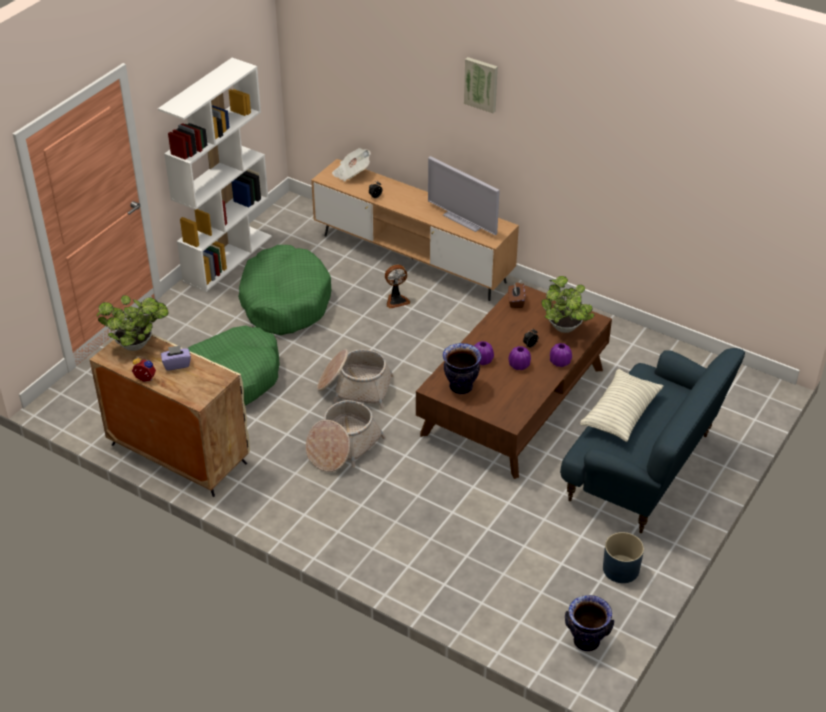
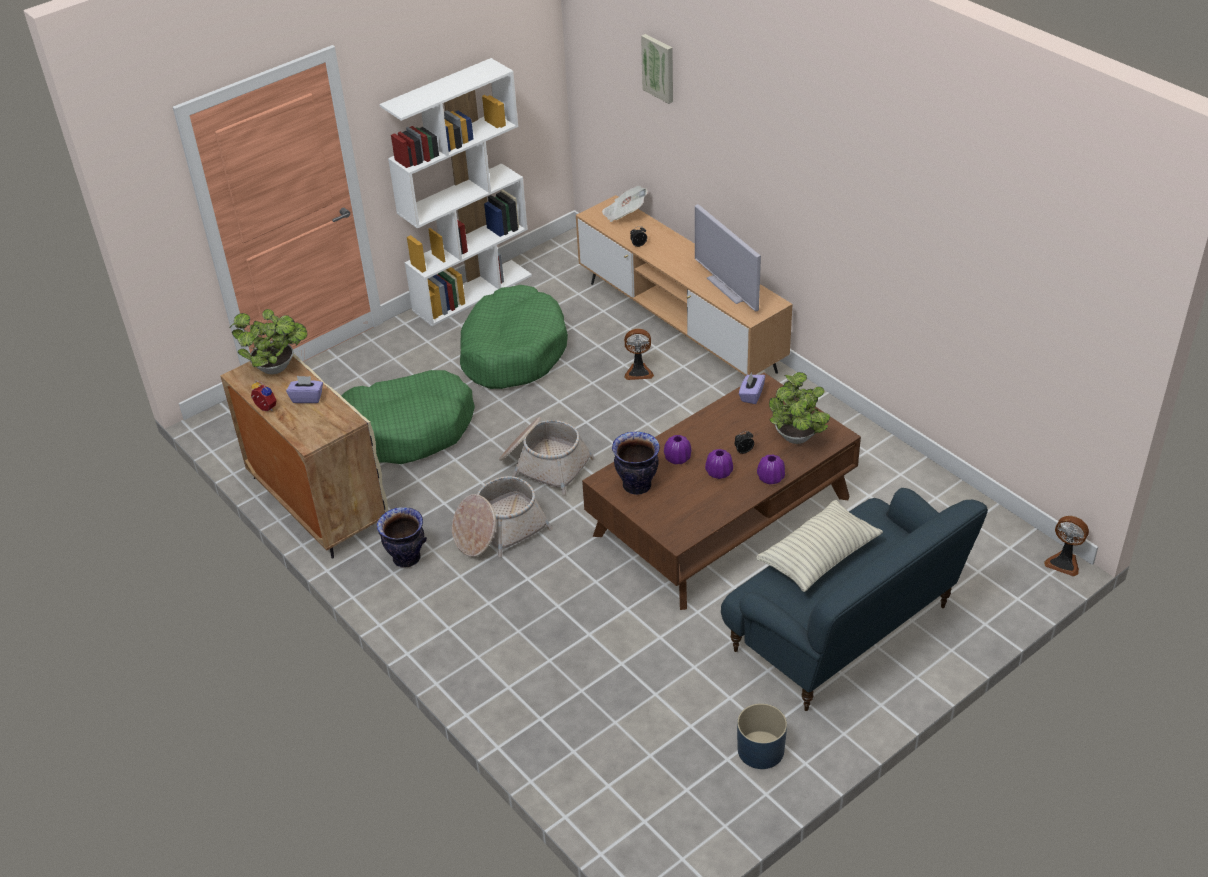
camera: 20 degrees right, 0 degrees up
(481, 84) = (757, 122): picture -> picture (659, 68)
(516, 301) = (751, 395): brown tissue box -> purple tissue box
(586, 641) = (677, 829): vase -> vase (407, 558)
(775, 386) = (1064, 562): none -> fan

